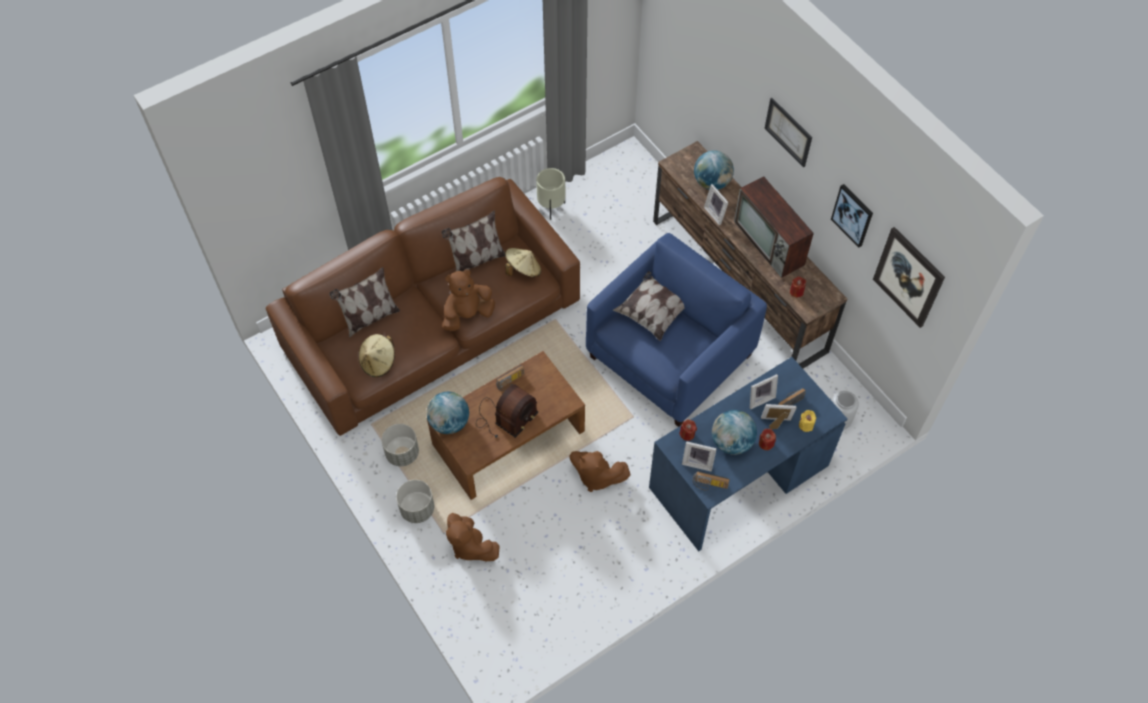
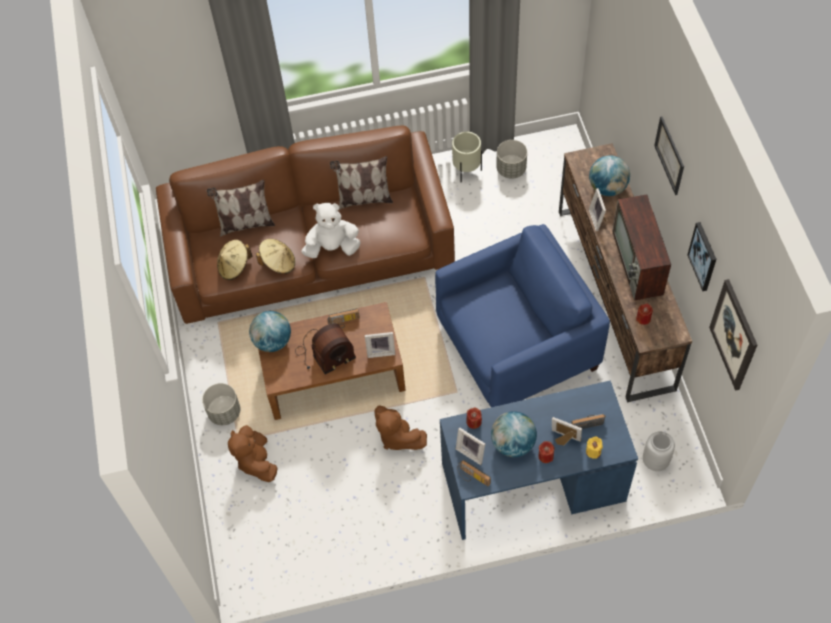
camera: 25 degrees right, 0 degrees up
(402, 453) = (233, 357): grey planter -> grey planter (511, 169)
(467, 315) = (332, 247): brown plush toy -> white plush toy
(523, 269) = (402, 220): beige hat -> beige hat (278, 263)
(652, 312) = (501, 296): pillow -> none
(759, 398) = (559, 410): picture frame -> picture frame (381, 351)

